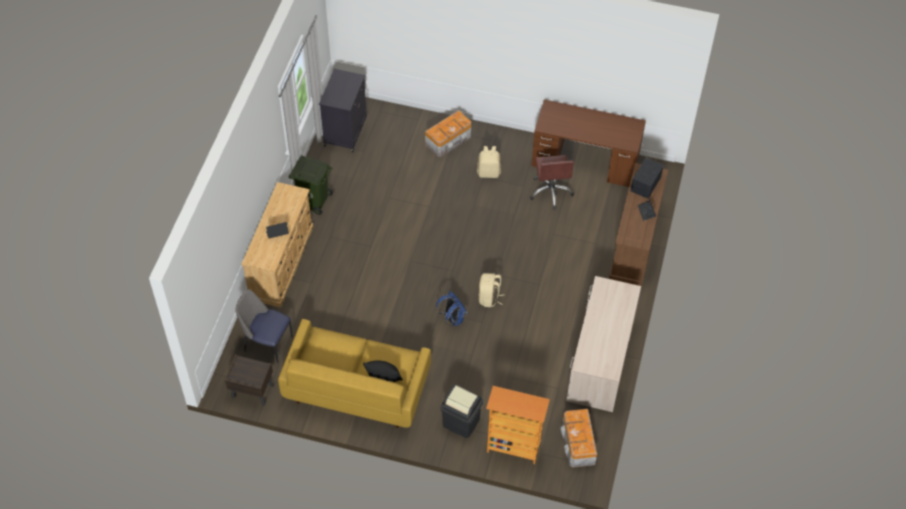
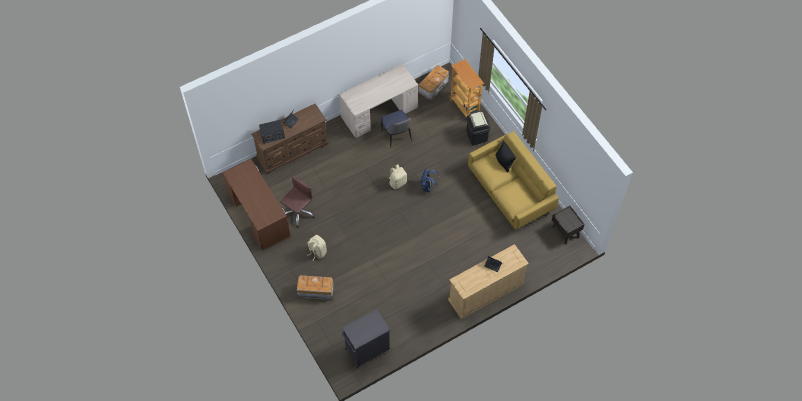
camera: 135 degrees left, 5 degrees up
(267, 343) = (535, 251): chair -> chair (396, 136)
(314, 200) = (431, 317): green trash can -> none

